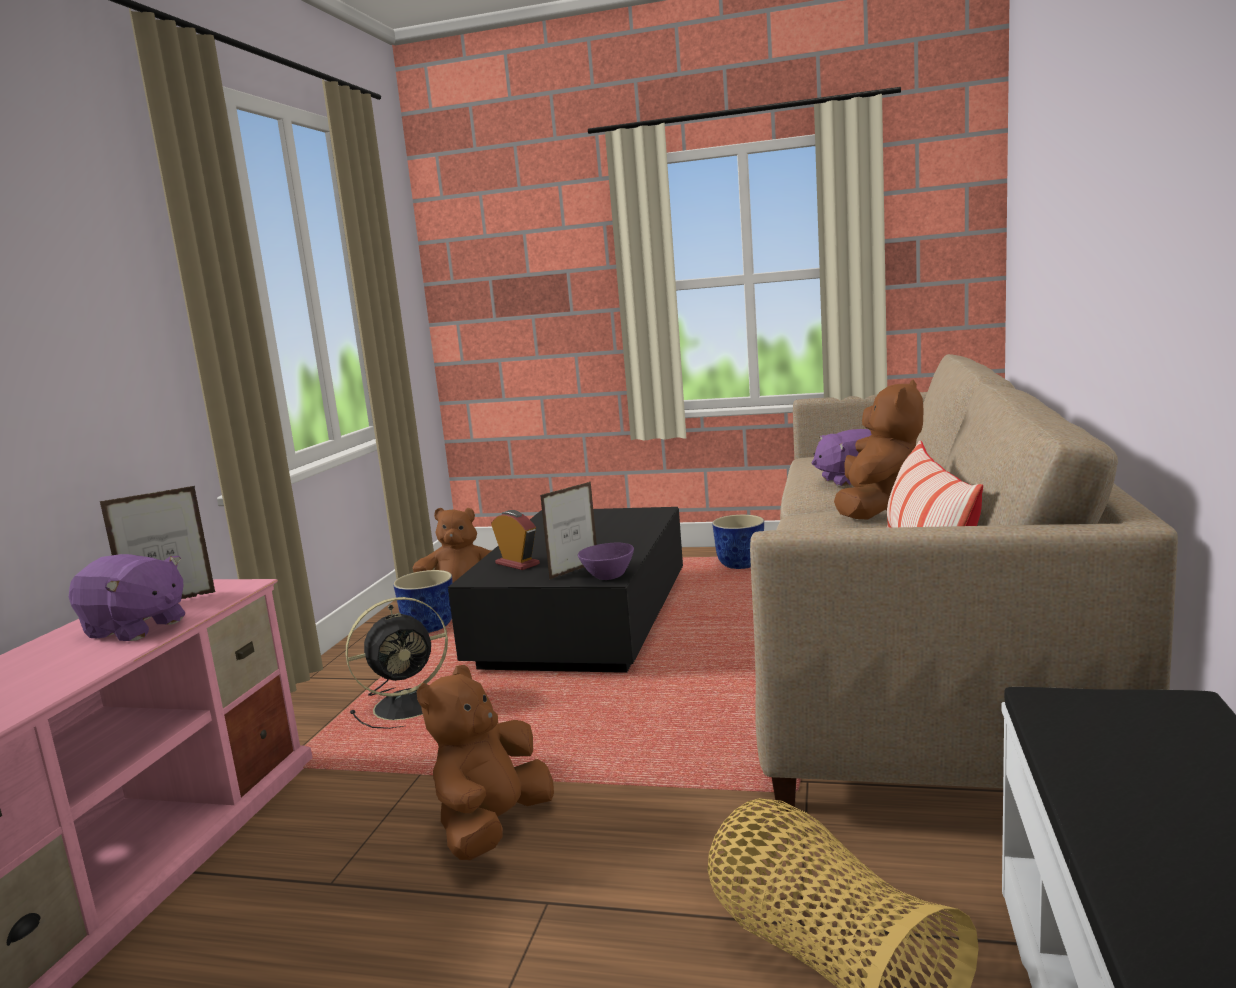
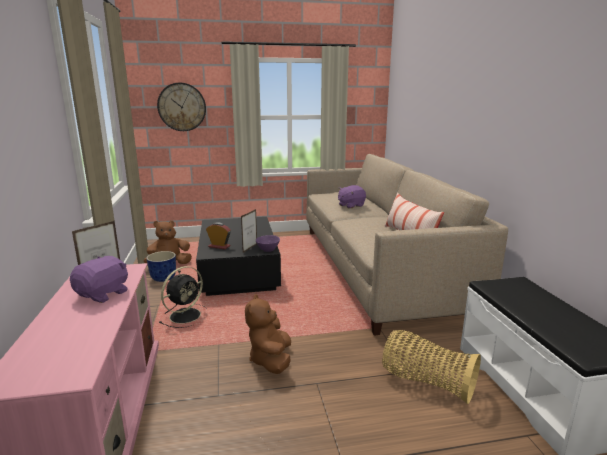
camera: 25 degrees left, 5 degrees up
(135, 629) = (104, 294): purple plush toy -> purple plush toy turned 60 degrees counterclockwise
(520, 275) = (182, 107): none -> wall clock
(739, 565) = (287, 240): planter -> none
(877, 509) = (373, 218): brown plush toy -> none

